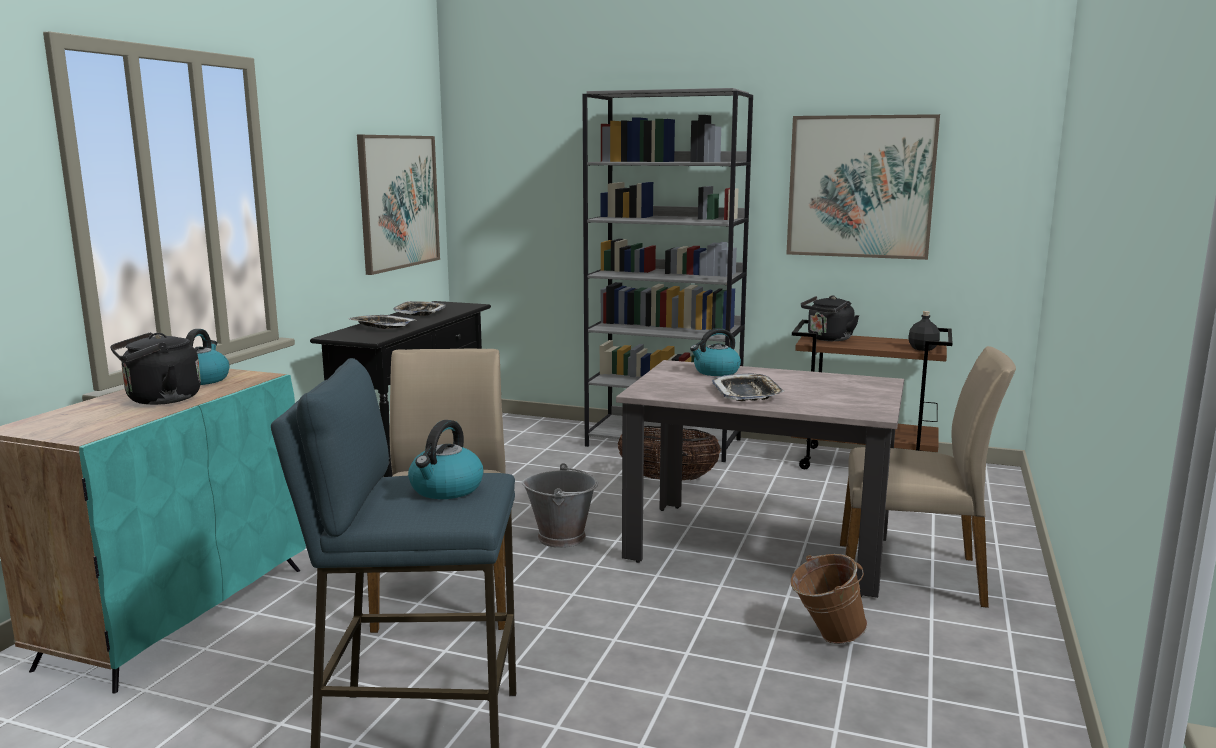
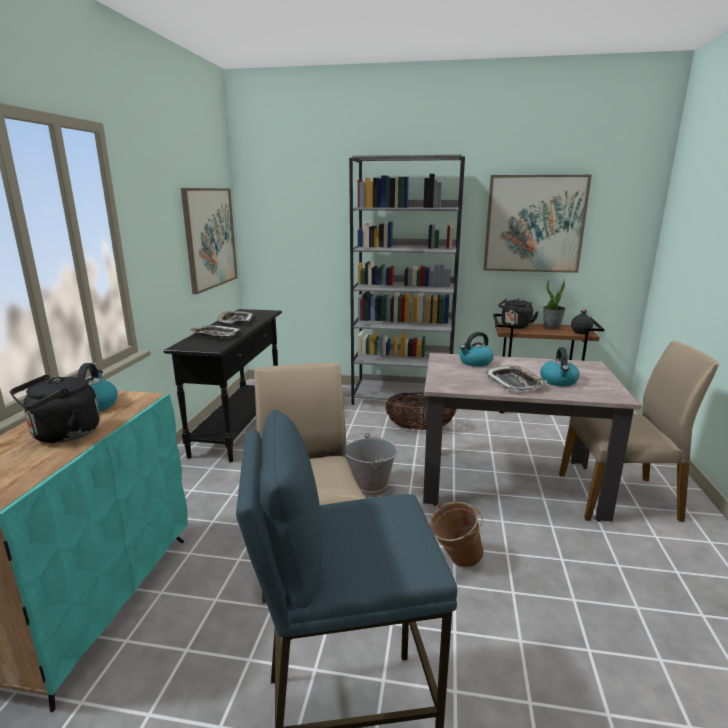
camera: 10 degrees left, 5 degrees up
(446, 489) = (378, 527): kettle -> kettle (559, 381)
(825, 637) = (599, 563): brown bucket -> brown bucket (454, 561)
(886, 341) = (552, 327): none -> potted plant

